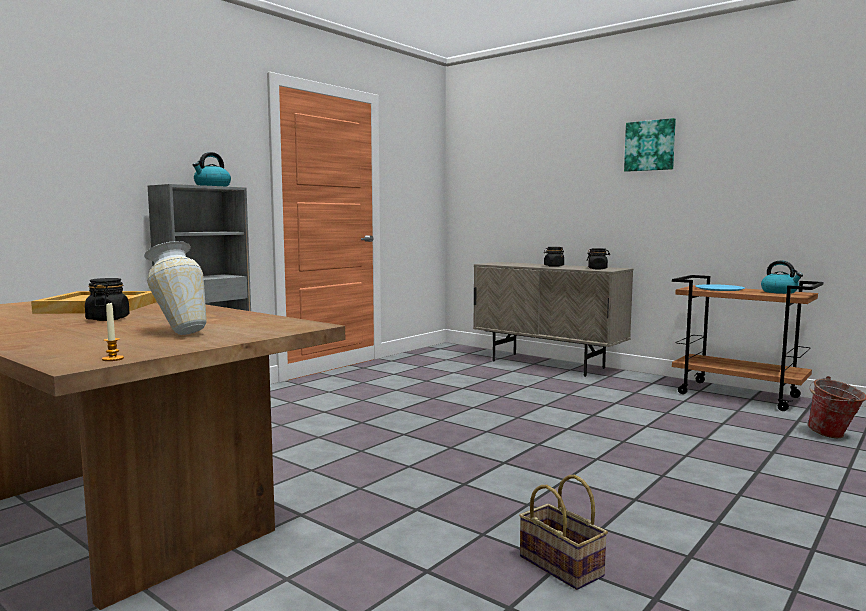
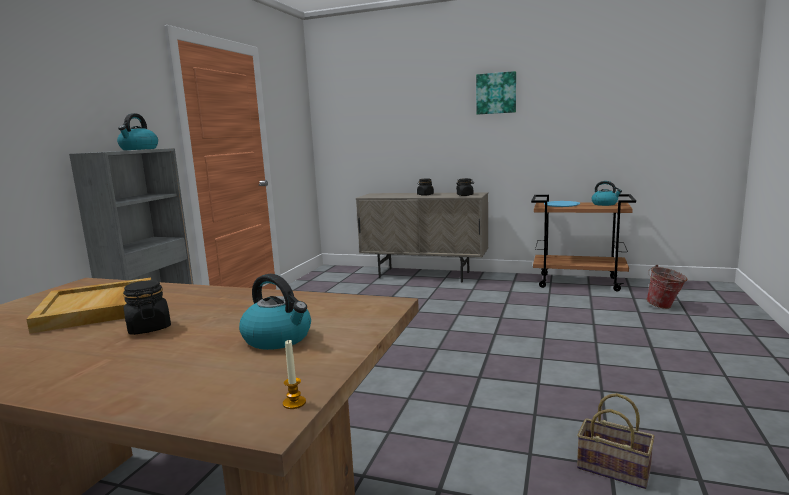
camera: 20 degrees left, 5 degrees up
(179, 332) = (278, 338): vase -> kettle

